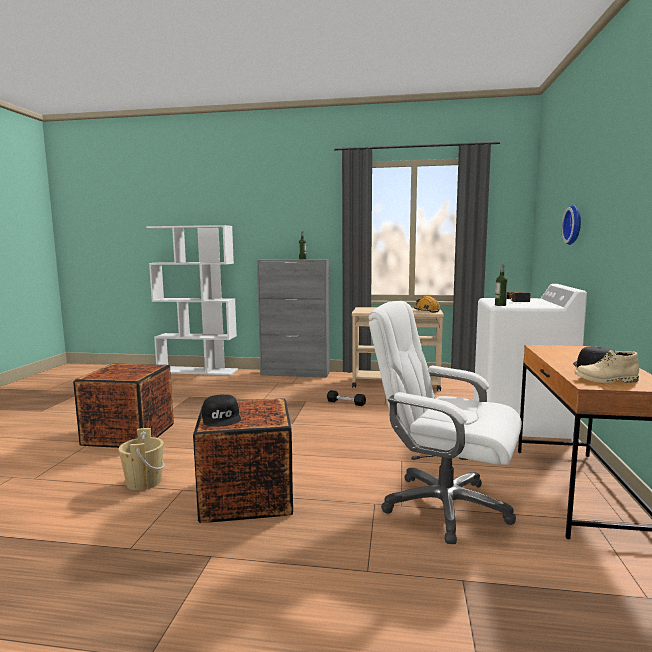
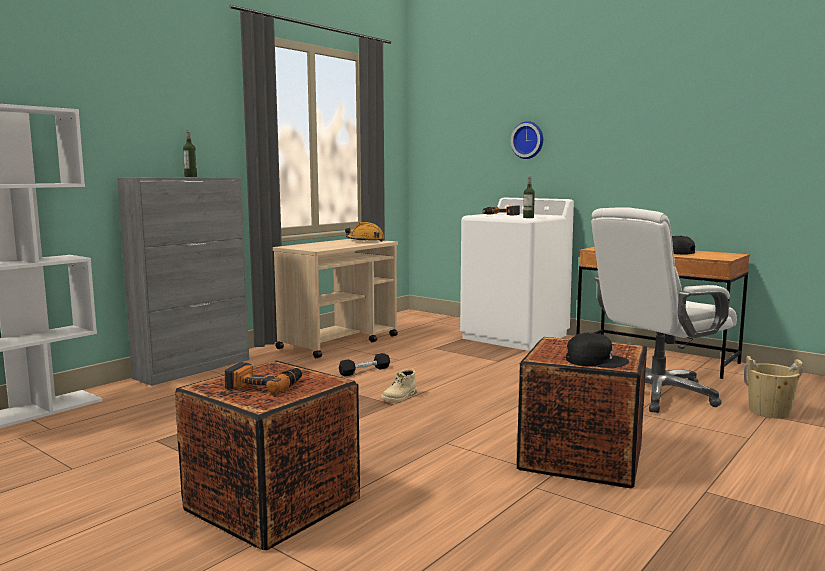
camera: 60 degrees left, 0 degrees up
(121, 371) = (264, 385): none -> power drill
(144, 482) = (489, 508): beige bucket -> beige bucket (769, 412)
(606, 380) = (712, 256): beige boot -> beige boot (400, 397)

